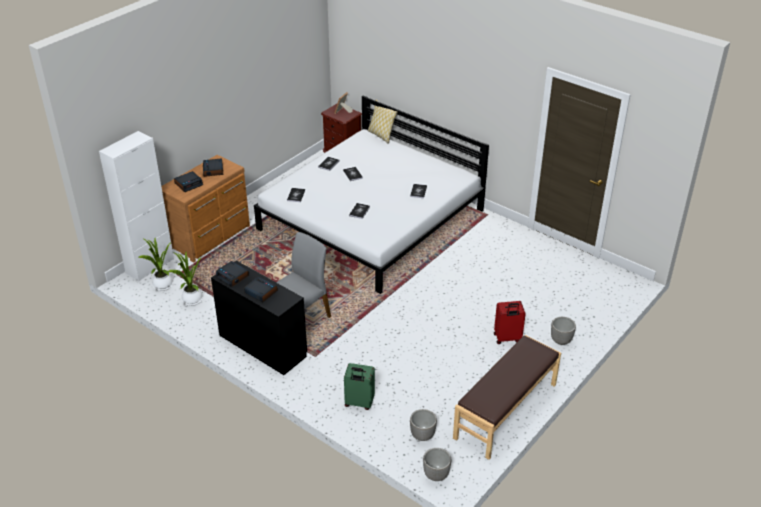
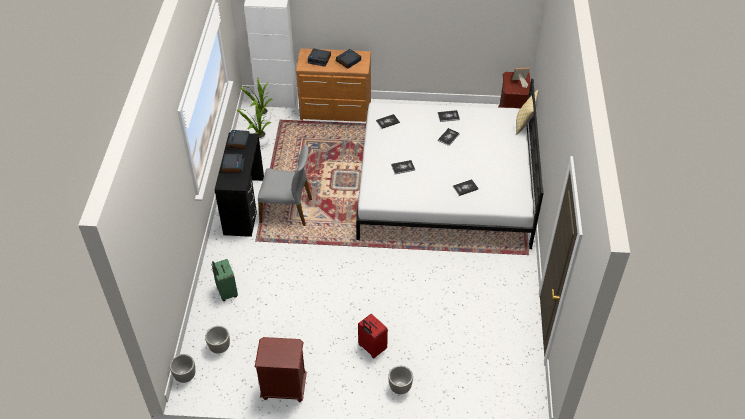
camera: 55 degrees right, 10 degrees up
(506, 411) = (284, 388): brown bench -> brown nightstand

